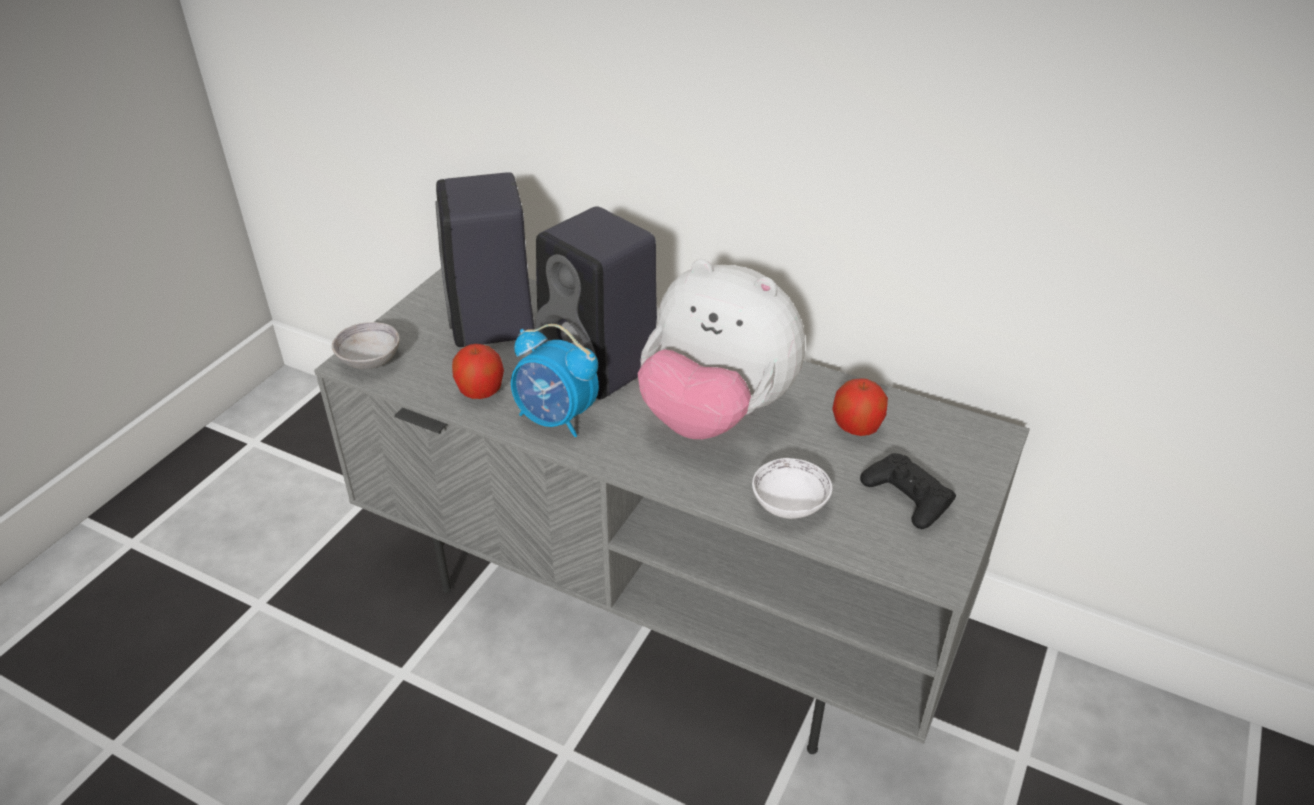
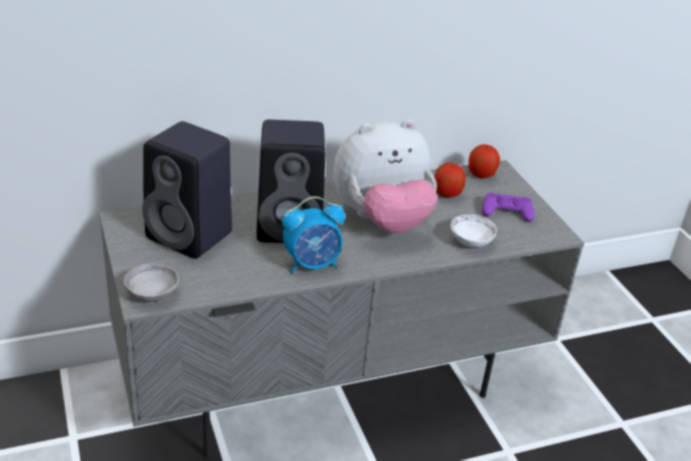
camera: 50 degrees left, 5 degrees down
(481, 392) = (249, 274): apple -> apple (481, 175)
(907, 496) = (506, 212): black game controller -> purple game controller

